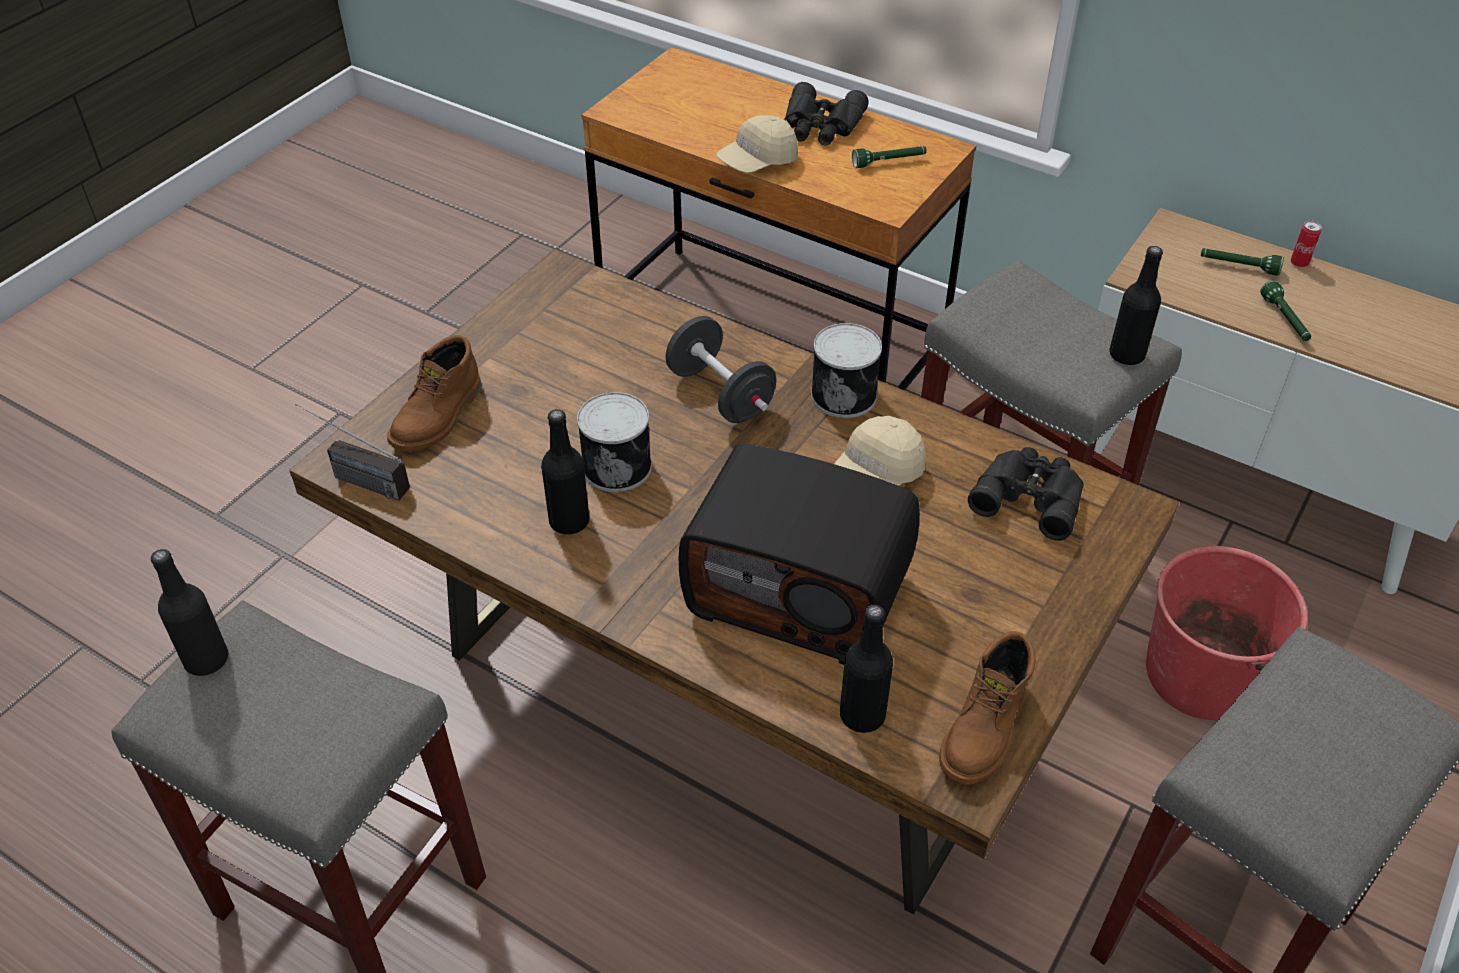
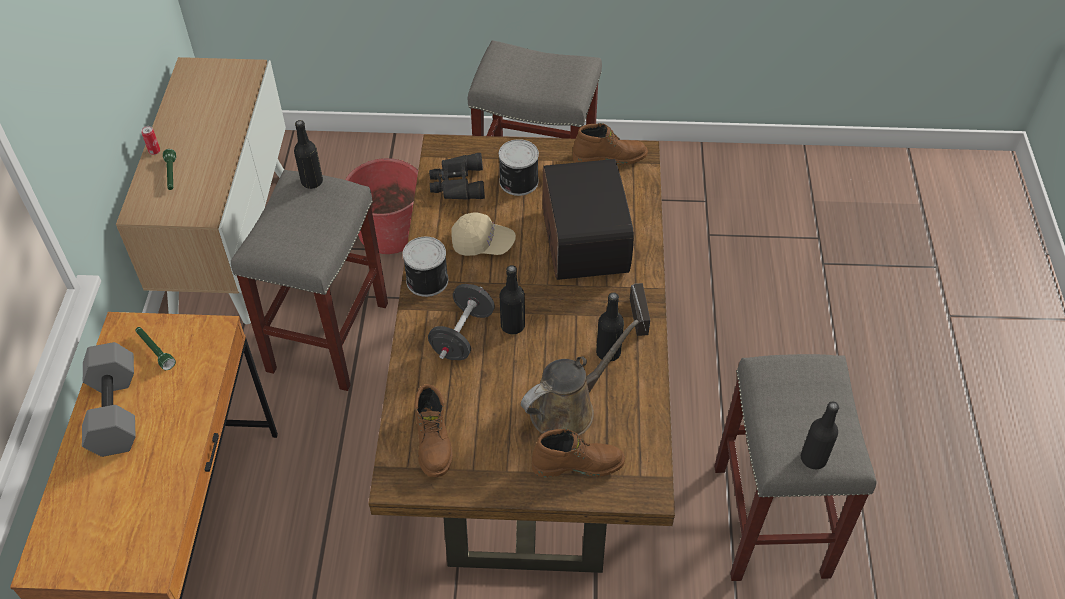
camera: 120 degrees left, 5 degrees up
(353, 478) = (655, 474): radio -> radio (642, 327)
(521, 442) = (568, 408): none -> brown watering can
(583, 316) = (434, 441): none -> brown boot
(617, 465) = (553, 353): can -> can (517, 181)
(757, 162) = (190, 430): beige cap -> none
(821, 125) = (117, 412): black binoculars -> grey dumbbell
(862, 715) = (634, 195): black bottle -> black bottle (512, 326)
(1285, 320) = (218, 146): green flashlight -> none

